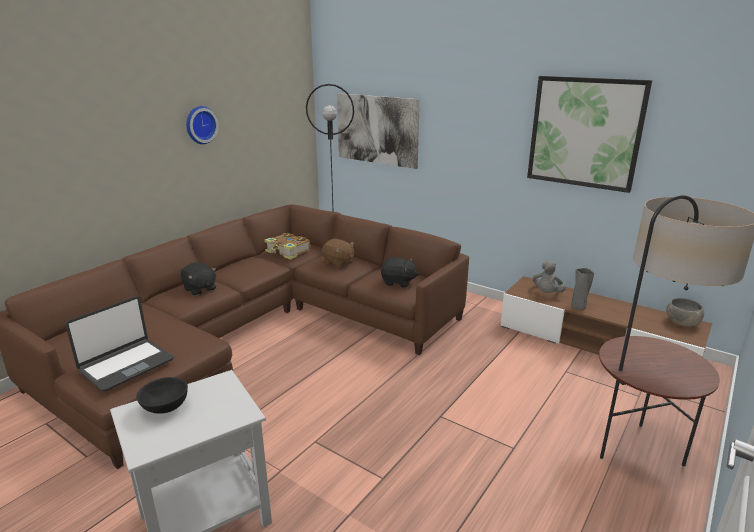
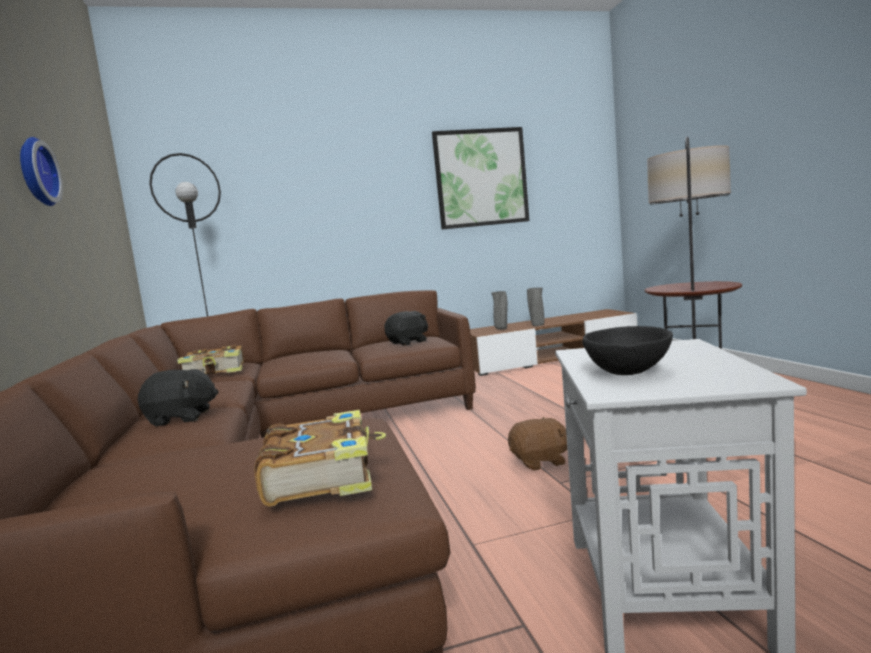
camera: 50 degrees left, 15 degrees down
(126, 365) = (322, 474): laptop -> book
(338, 262) = (308, 355): brown plush toy -> brown plush toy (540, 461)
(377, 130) = (244, 216): picture -> none
(547, 293) = (501, 328): grey plush toy -> grey vase
(682, 322) = (598, 312): grey bowl -> none

